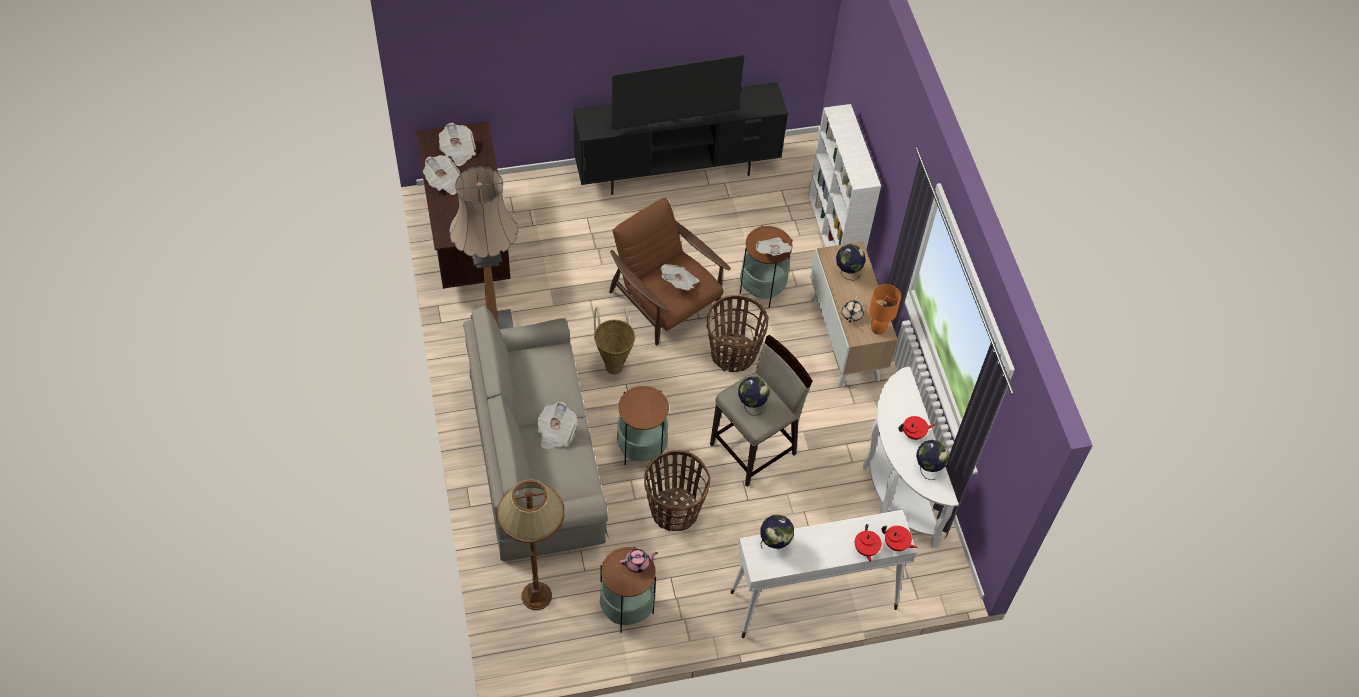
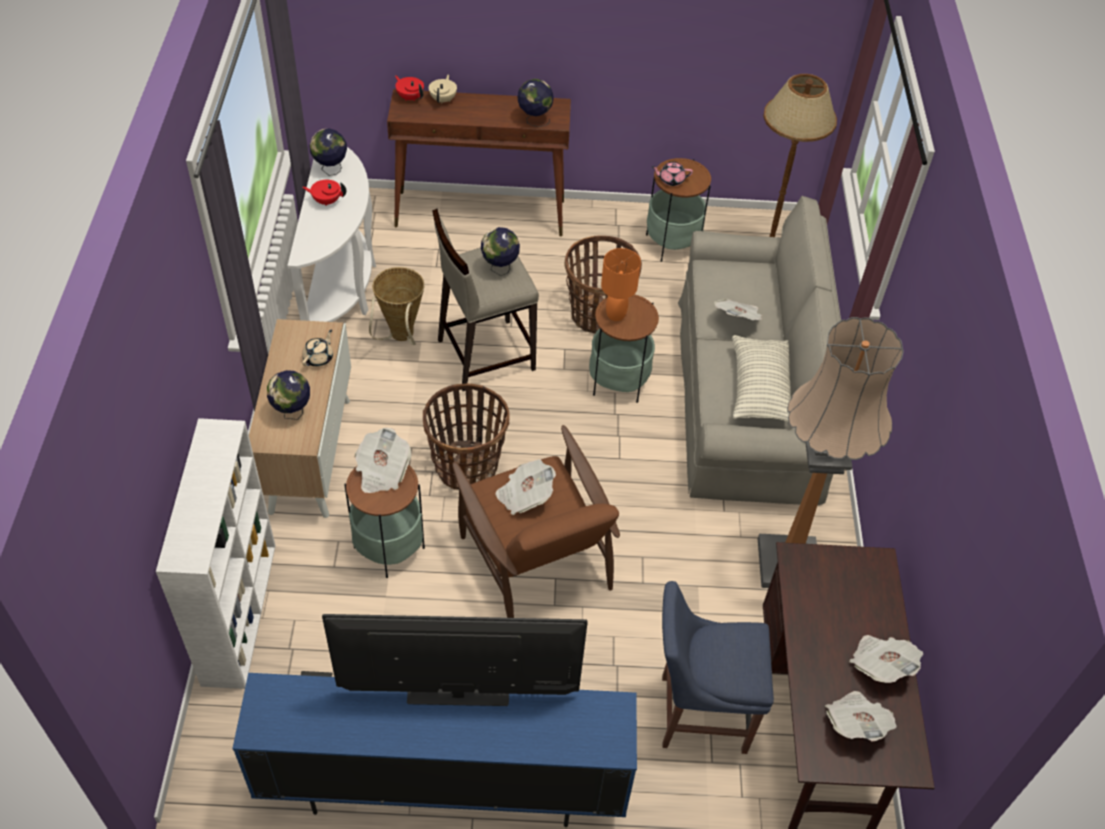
camera: 165 degrees left, 5 degrees down
(531, 374) = (760, 389): none -> pillow
(542, 233) = (697, 712): none -> blue chair
(613, 363) = (629, 488): basket -> basket (400, 338)
(678, 171) = (441, 788): black tv stand -> blue tv stand
(812, 600) = (481, 213): white console table -> brown console table
(865, 549) = (443, 99): red teapot -> beige teapot
(878, 329) = (294, 334): orange table lamp -> orange table lamp (616, 314)

